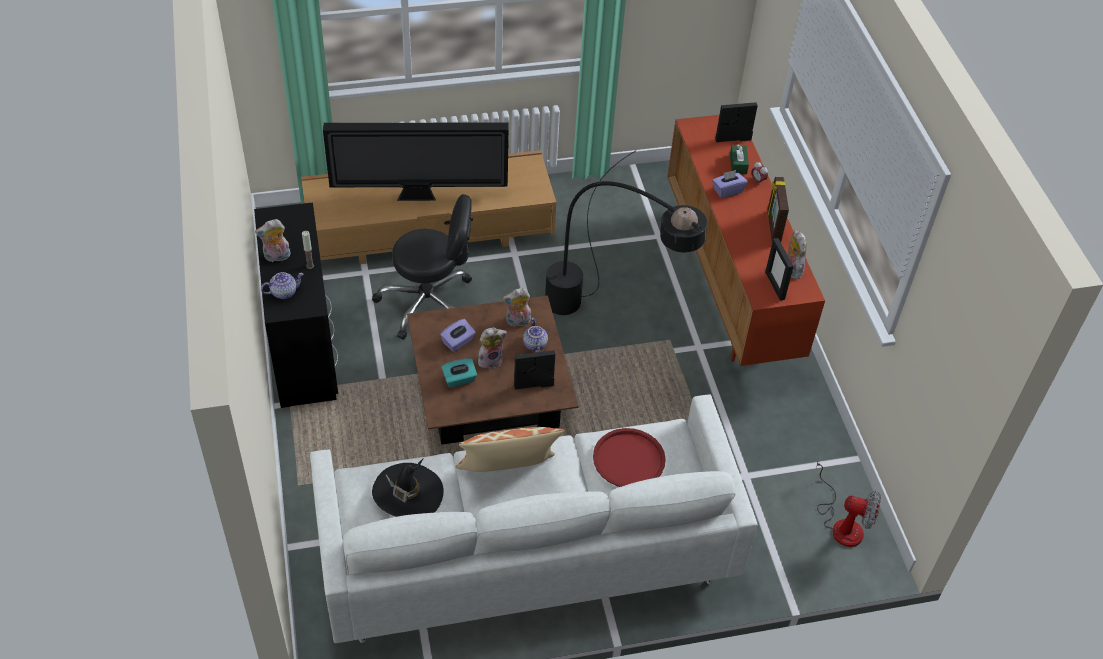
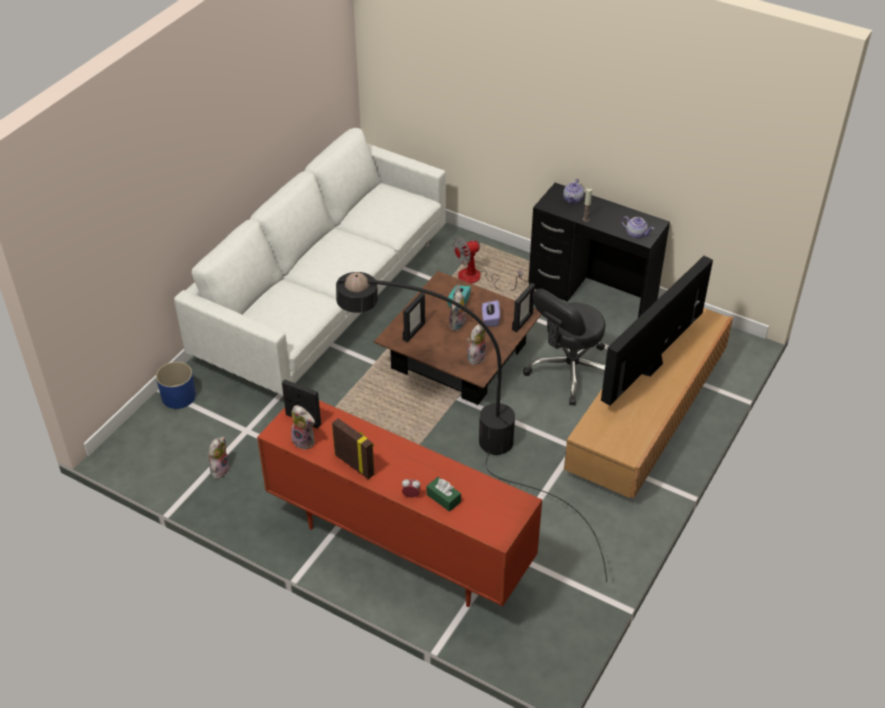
camera: 135 degrees right, 5 degrees down
(276, 257) = (609, 210): plush toy -> plush toy (219, 469)
(408, 493) = (387, 213): black hat -> none
(507, 474) = (350, 254): pillow -> none
(534, 344) = (447, 352): teapot -> teapot (636, 234)
(629, 459) = (294, 305): red tray -> none
(727, 190) = (422, 467): purple tissue box -> none
(733, 139) = (475, 519): picture frame -> picture frame (522, 322)
(774, 564) = (178, 396): none -> blue planter
(842, 523) = (156, 450): fan -> fan (477, 279)

